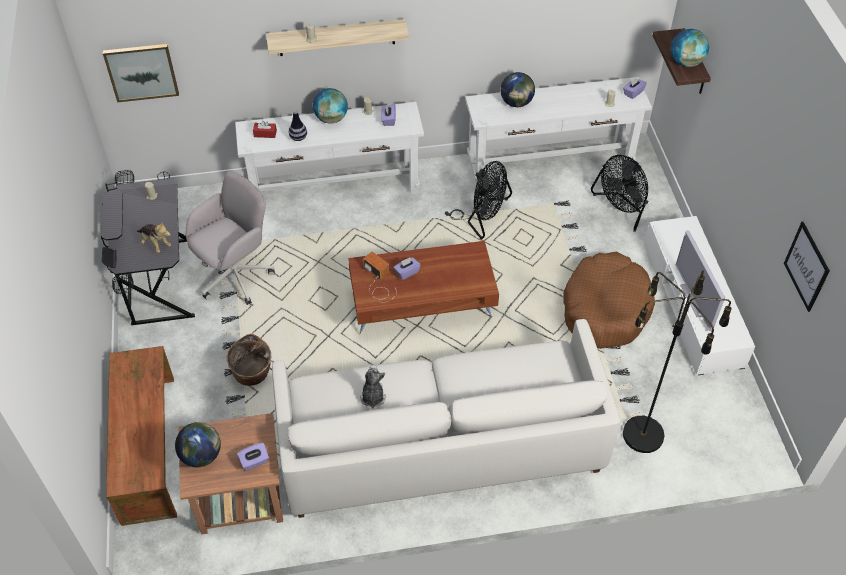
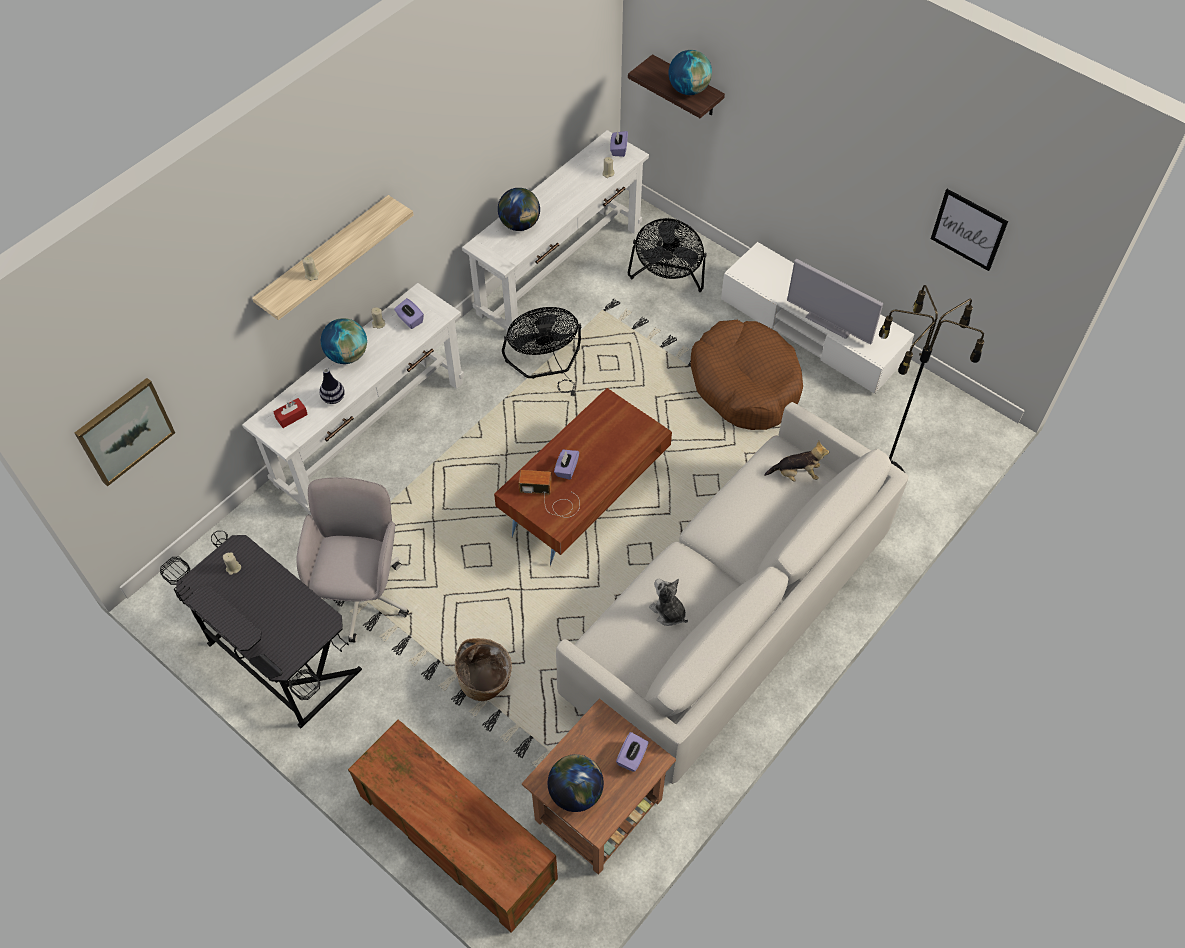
camera: 40 degrees left, 5 degrees up
(155, 243) = (296, 616): plush toy -> plush toy (796, 474)
(481, 216) = (548, 366): black fan -> black fan turned 90 degrees counterclockwise

